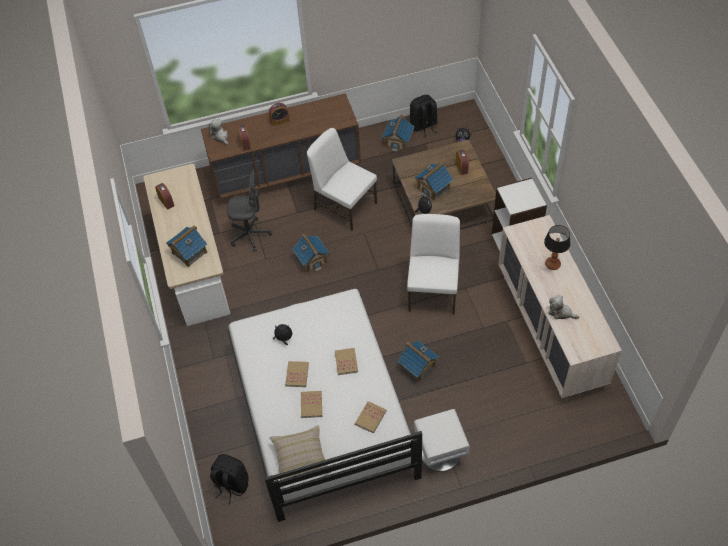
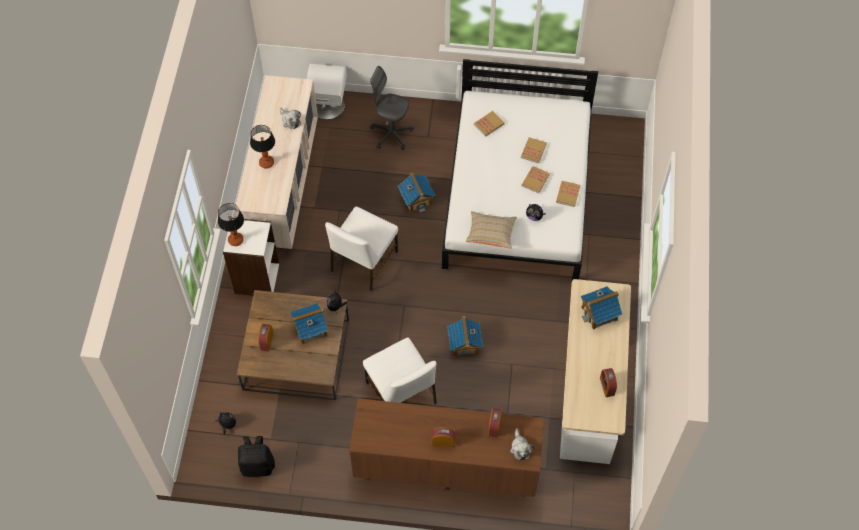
camera: 160 degrees left, 5 degrees up
(231, 484) = (617, 167): black backpack -> none
(250, 235) = (518, 400): grey office chair -> grey office chair (391, 134)
(300, 459) = (559, 115): beige pillow -> beige pillow (491, 234)
(346, 362) = (488, 175): book -> book (568, 194)
(398, 141) = (298, 456): toy house -> none
(440, 453) = (436, 127): white nightstand -> white nightstand (327, 105)
(529, 190) = (235, 240): none -> table lamp

